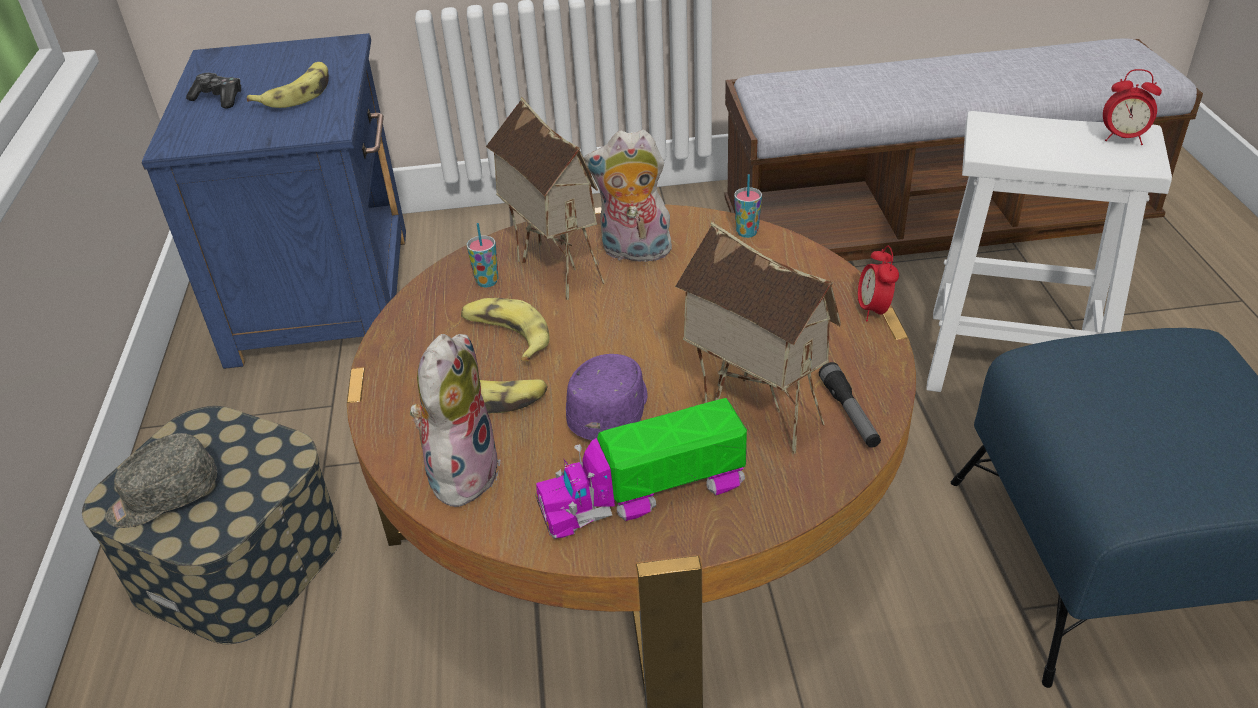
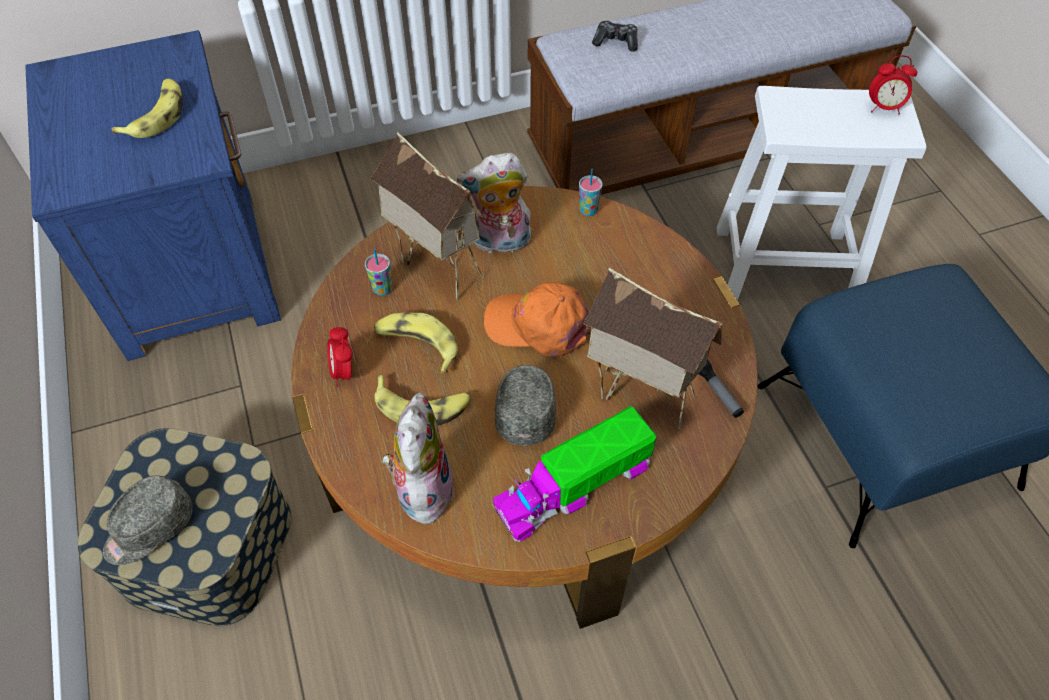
camera: 15 degrees left, 15 degrees up
(219, 98) = (79, 128): game controller -> game controller (616, 42)
(611, 409) = (526, 408): purple cap -> grey cap
(652, 331) = (538, 325): none -> orange cap
(873, 310) = (708, 281): alarm clock -> alarm clock (344, 372)

